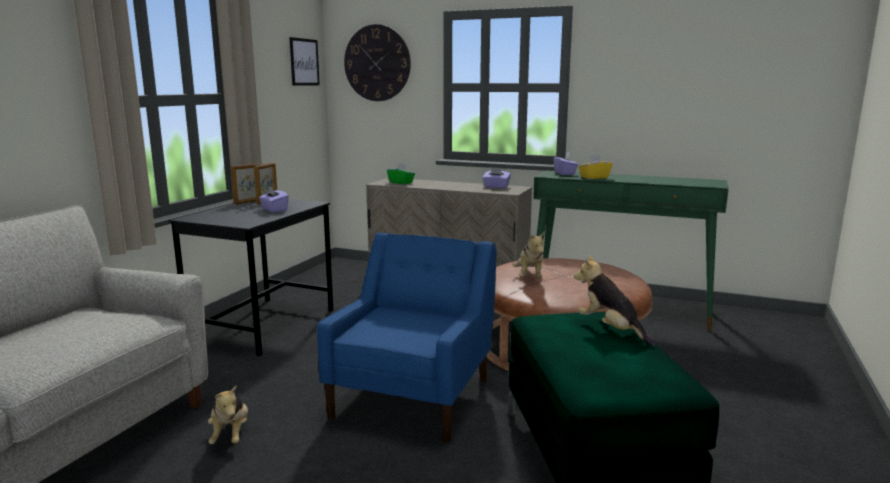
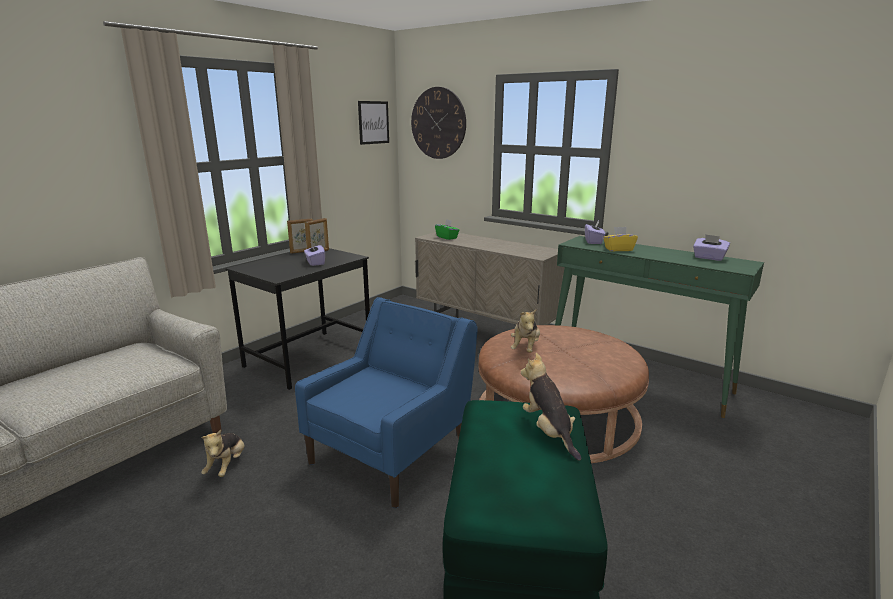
camera: 15 degrees right, 5 degrees up
(496, 187) = (530, 248): purple tissue box -> purple tissue box (709, 258)

